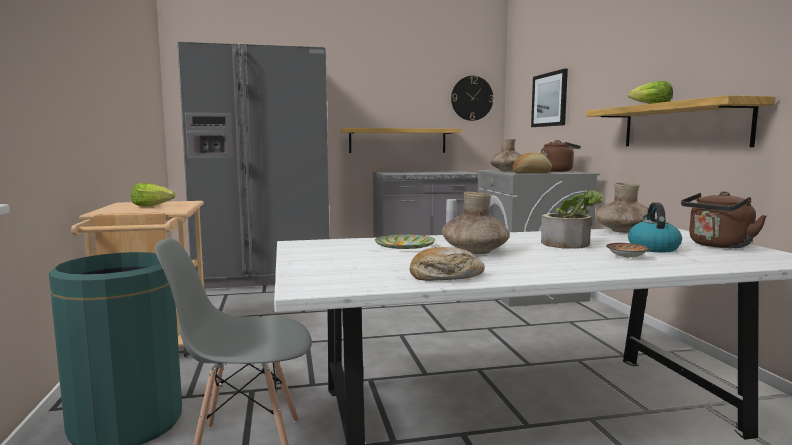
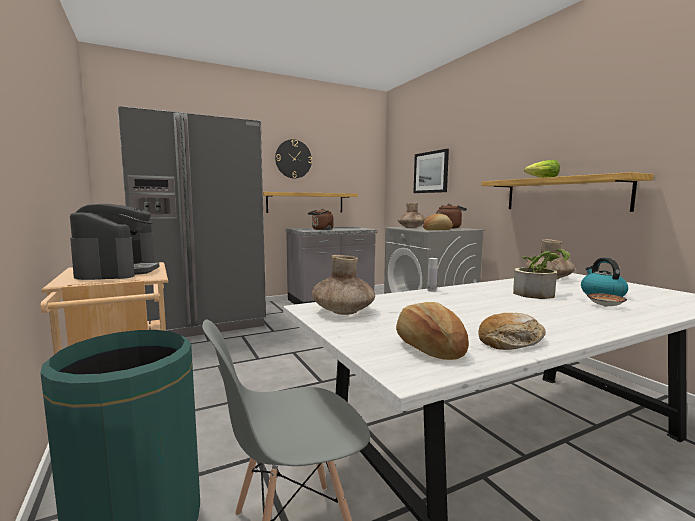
camera: 15 degrees left, 0 degrees up
(153, 206) = (118, 271): lettuce -> coffee machine
(356, 275) = (429, 348): none -> bread
(405, 246) = (412, 304): plate -> none
(472, 98) = (361, 169): wall clock -> wall clock (293, 159)
(475, 251) = (482, 307): brown vase -> brown vase (343, 311)
(717, 245) = (637, 289): brown kettle -> brown kettle (321, 229)

